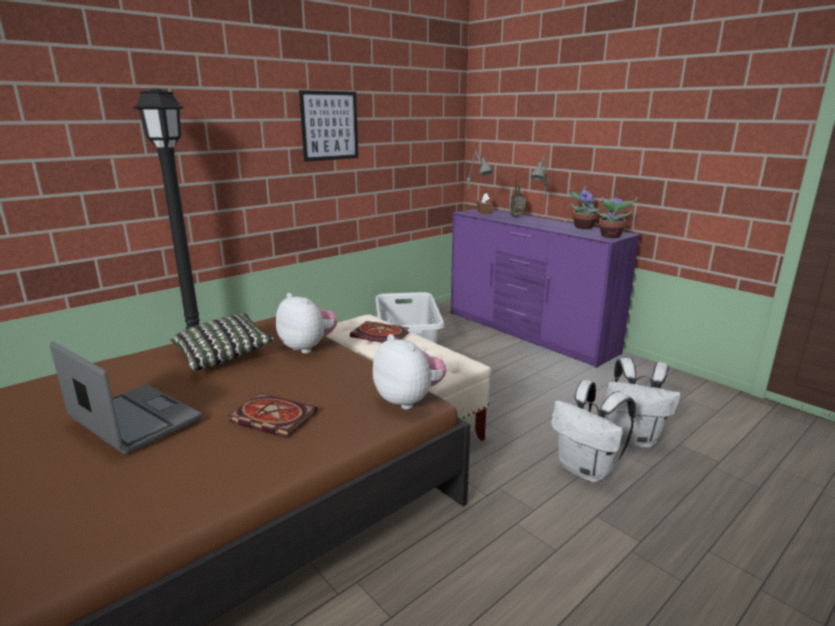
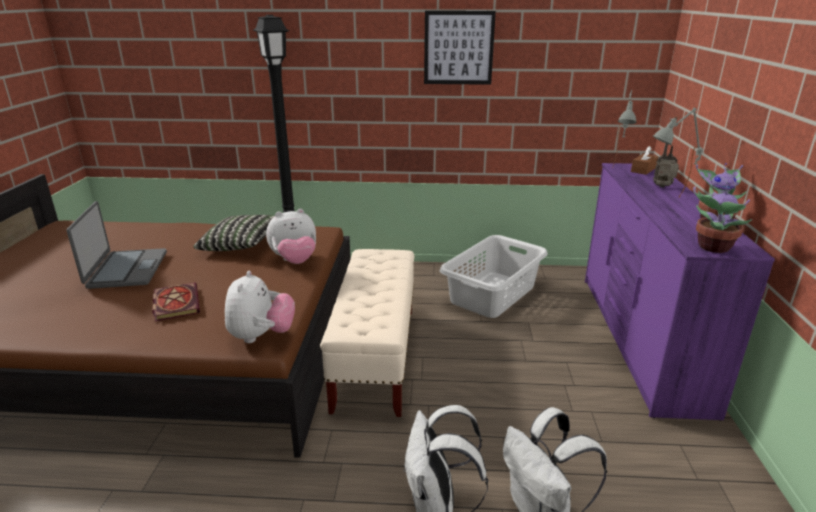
camera: 45 degrees right, 5 degrees up
(308, 347) = (295, 261): plush toy -> plush toy turned 75 degrees clockwise
(382, 335) = (375, 273): book -> none

